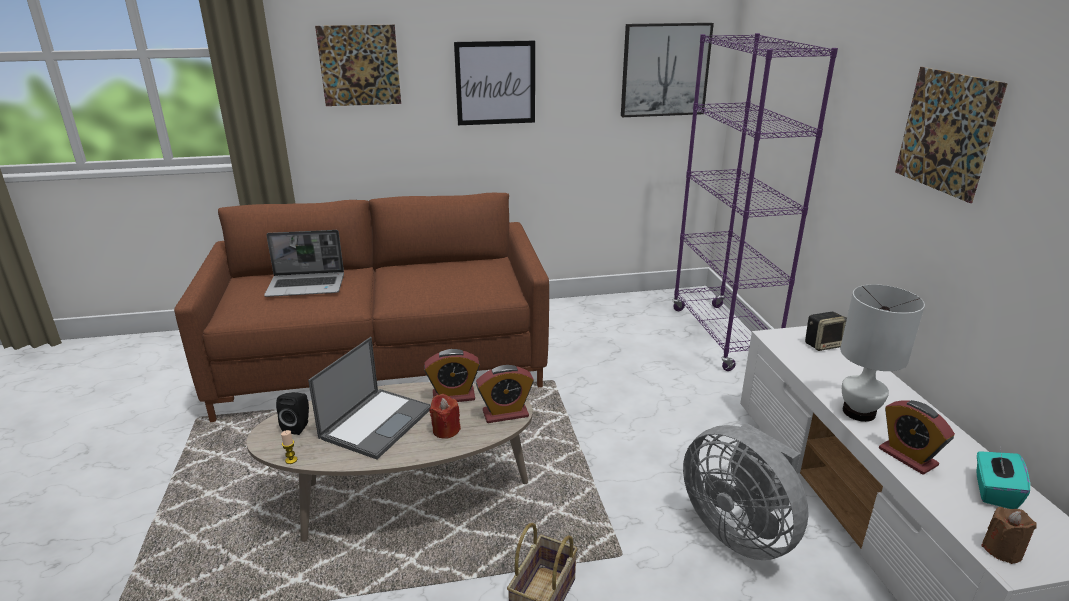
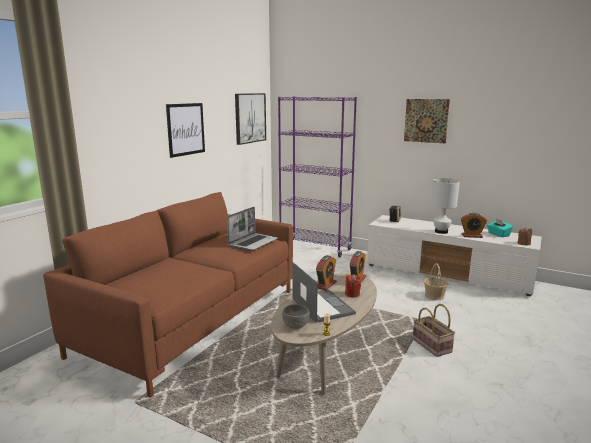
camera: 50 degrees left, 10 degrees down
(298, 426) = (295, 325): black speaker -> grey bowl
(307, 286) = (164, 273): laptop -> laptop (253, 242)
(359, 65) = (117, 121): picture -> none
(739, 531) = (434, 296): grey fan -> basket

